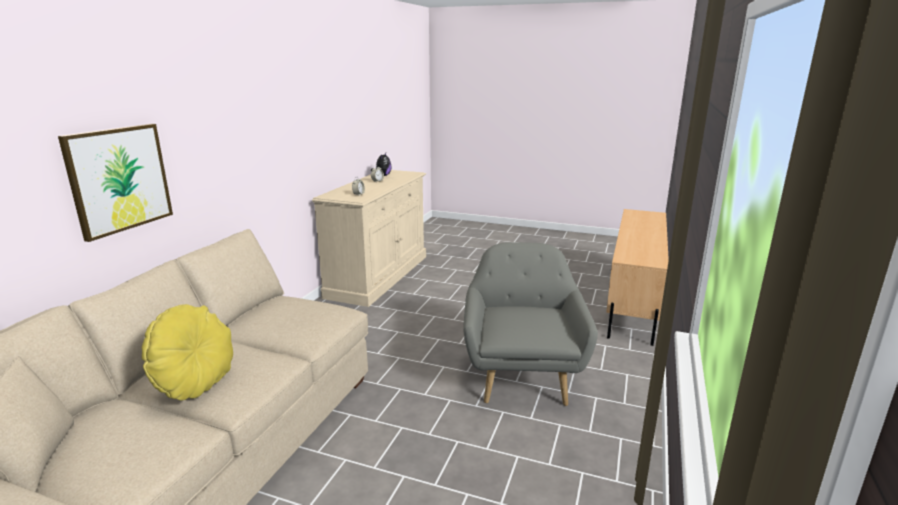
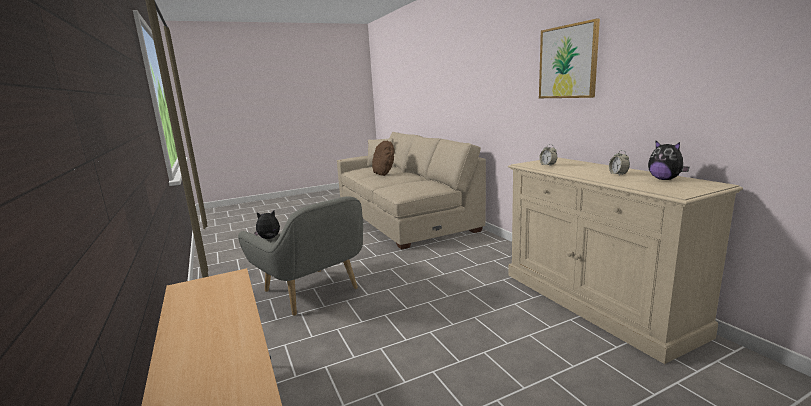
camera: 135 degrees right, 5 degrees down
(119, 179) = (451, 96): picture -> picture (568, 62)
(196, 386) = (384, 174): yellow pillow -> brown pillow
(559, 334) = (269, 239): none -> plush toy

